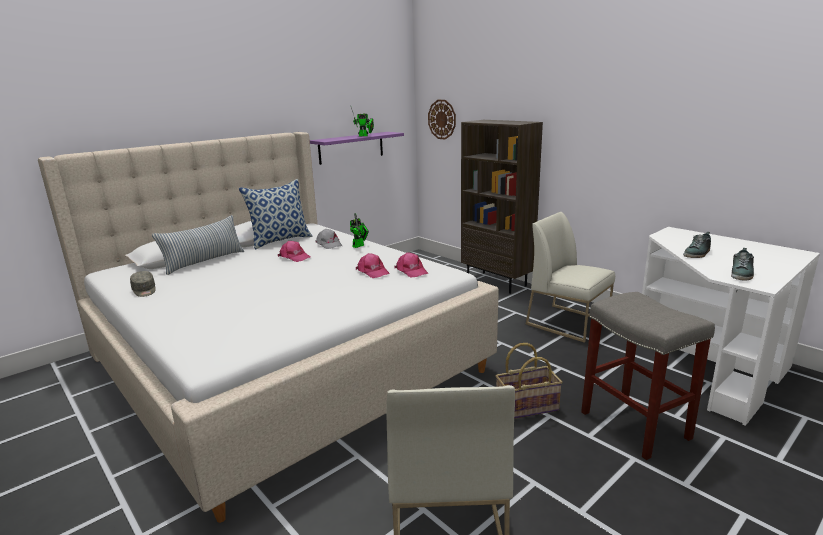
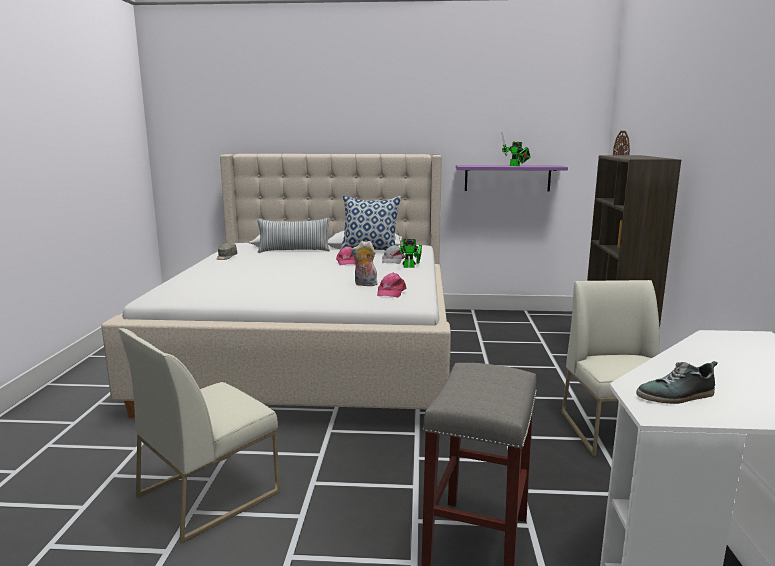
camera: 45 degrees right, 5 degrees down
(372, 272) = (364, 284): pink cap -> plush toy
(526, 406) = (412, 469): basket -> none
(697, 253) = (695, 362): shoe -> none

